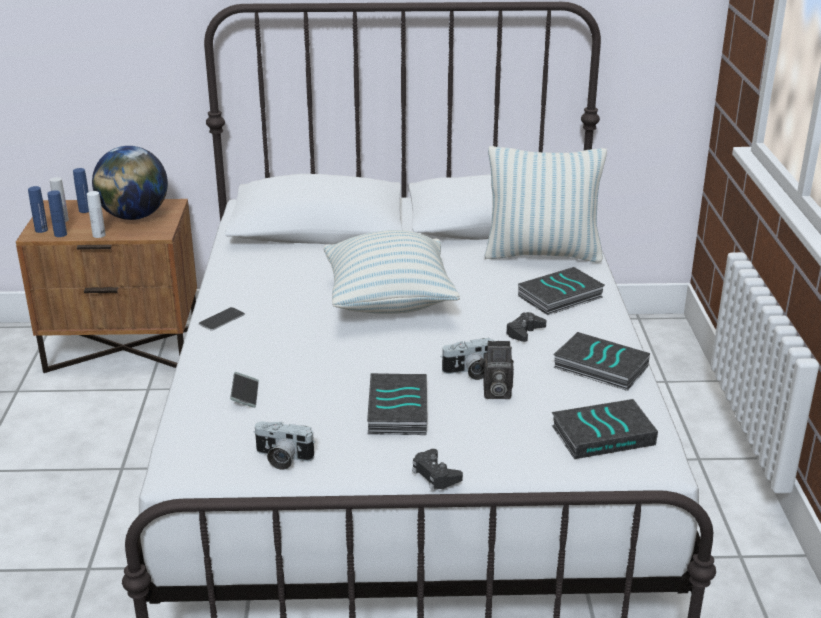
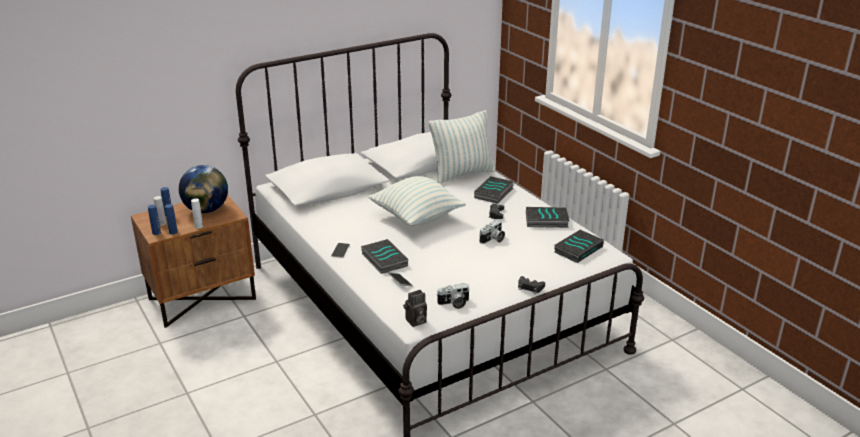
camera: 30 degrees left, 0 degrees up
(396, 410) = (479, 266): book -> book (383, 260)
(495, 393) = (514, 245): camera -> camera (415, 322)

